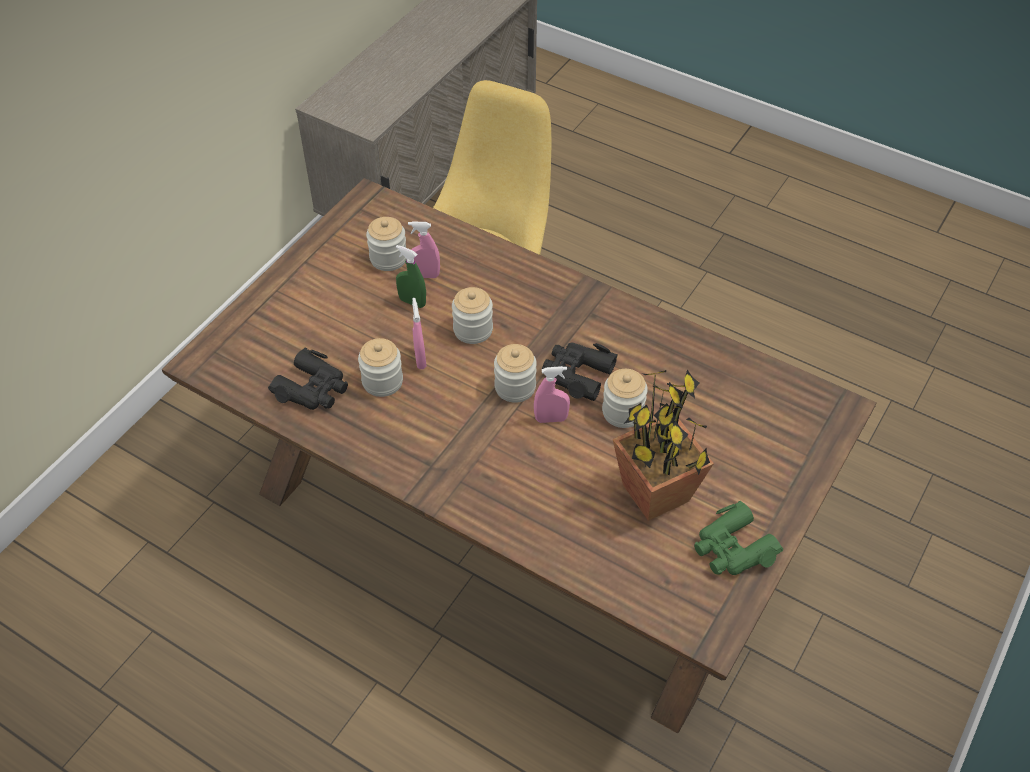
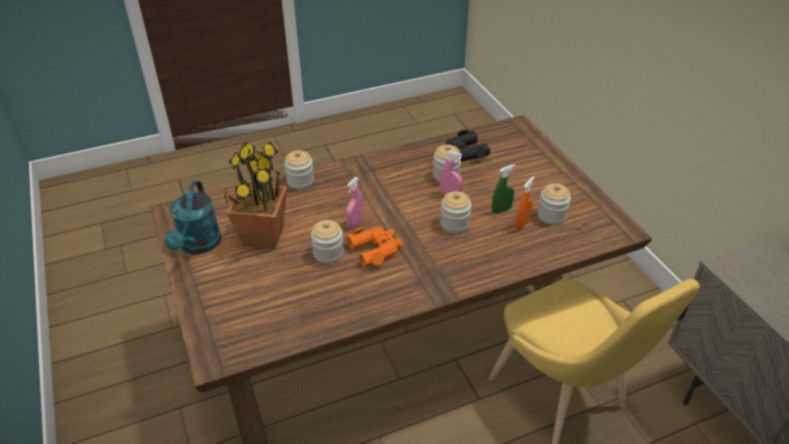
camera: 125 degrees right, 10 degrees down
(424, 275) = (522, 224): pink spray bottle -> orange spray bottle
(515, 387) = (392, 220): jar -> jar (300, 181)
(577, 374) = (376, 250): black binoculars -> orange binoculars
(732, 548) = (198, 246): green binoculars -> turquoise watering can

